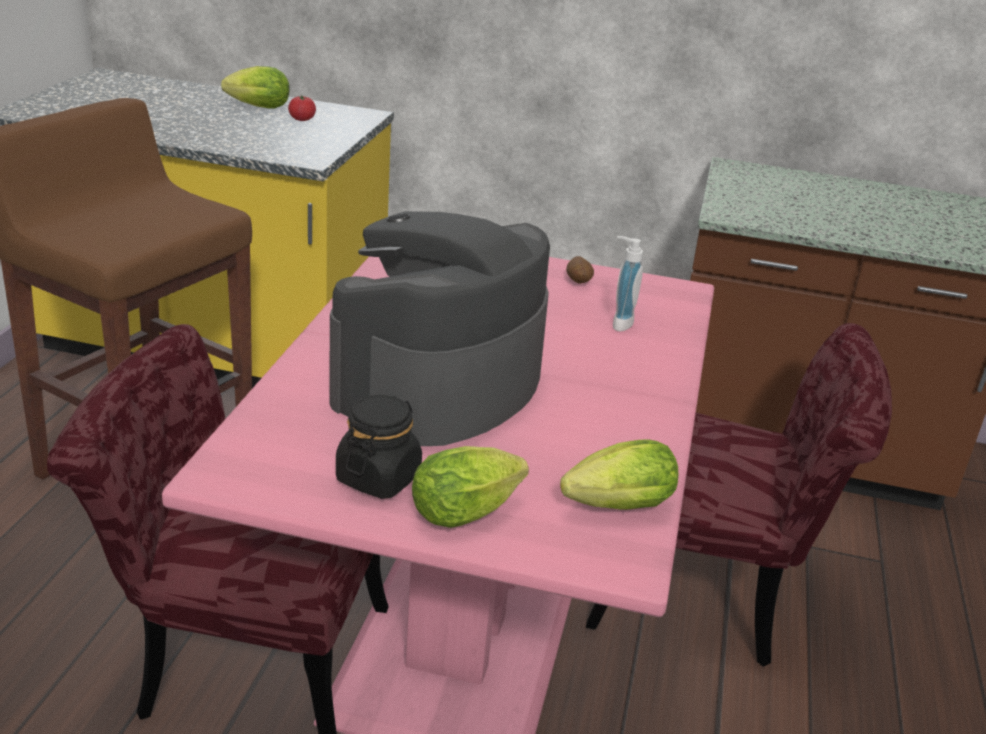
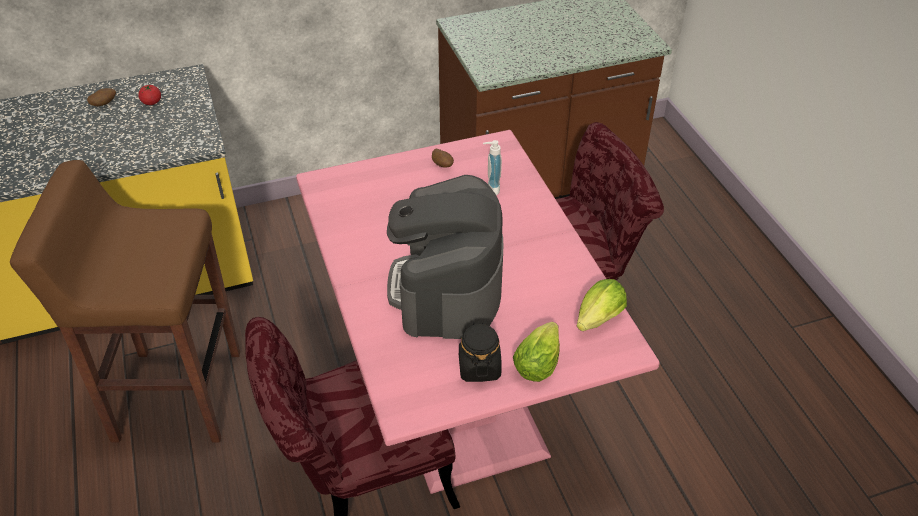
camera: 30 degrees left, 15 degrees up
(255, 107) = (104, 104): lettuce -> potato

